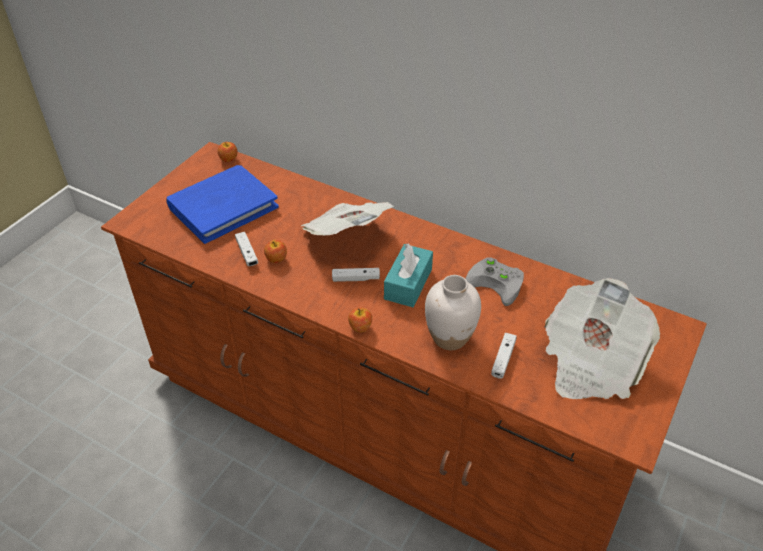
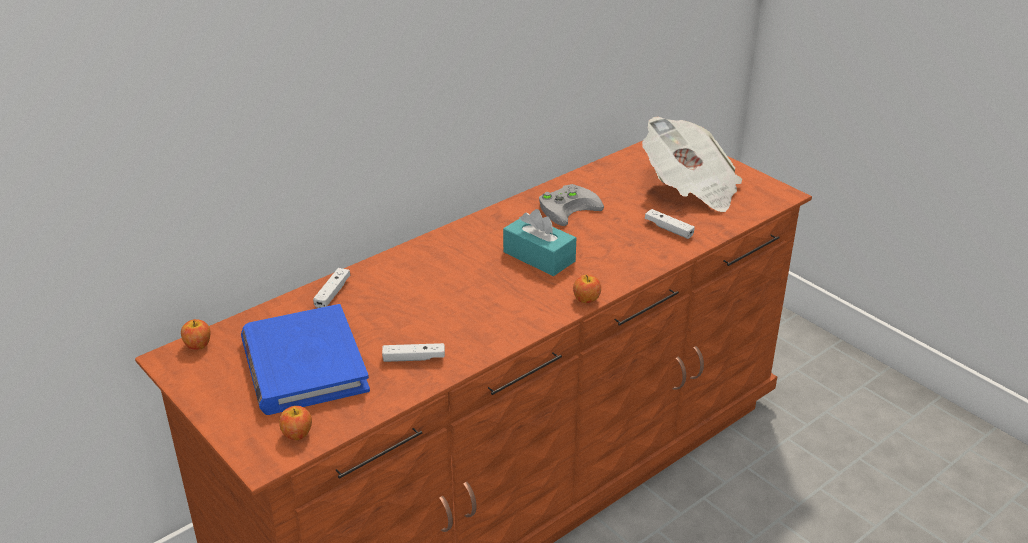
camera: 70 degrees left, 10 degrees down
(276, 259) = (440, 337): apple -> apple (297, 434)
(346, 235) = (433, 279): newspaper -> none
(356, 279) = (510, 287): white game controller -> white game controller (332, 293)
(449, 337) = (628, 250): white vase -> none

